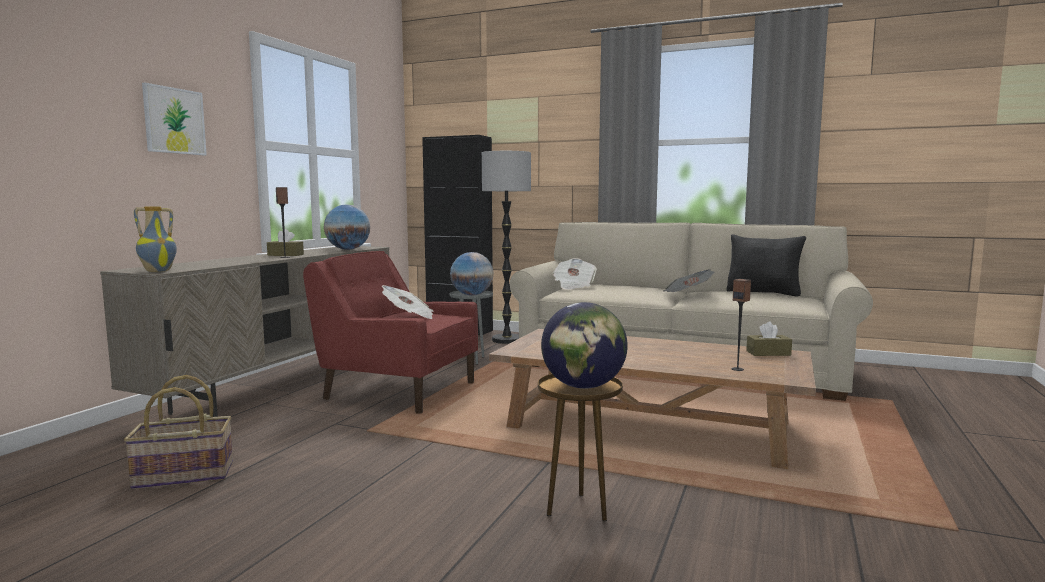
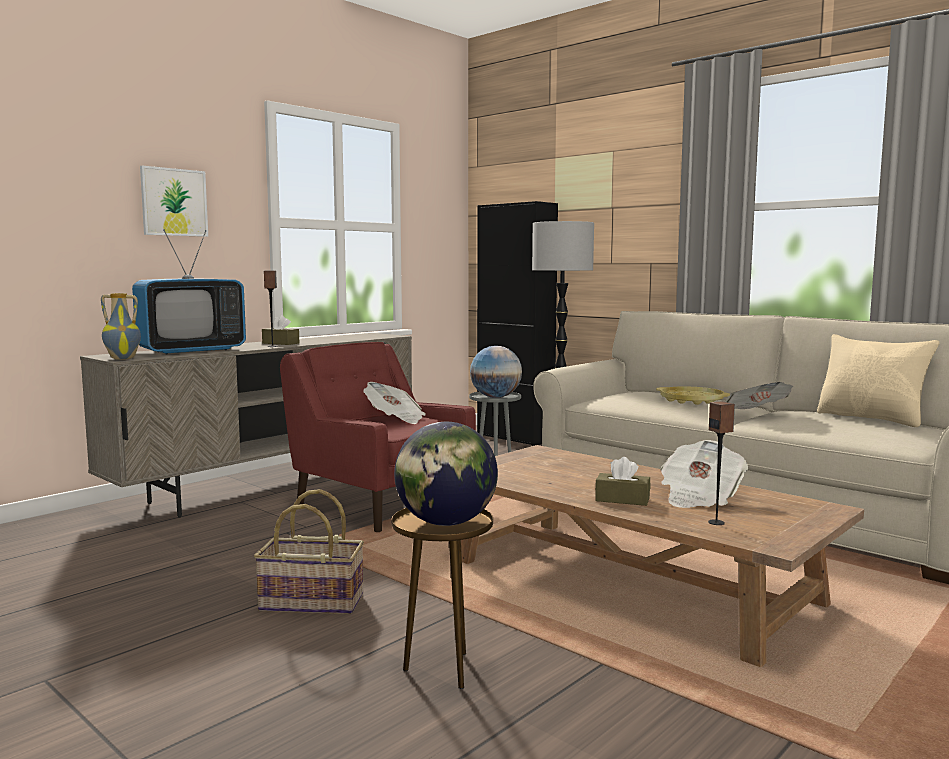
camera: 20 degrees right, 0 degrees up
(183, 475) = (107, 567): basket -> basket (311, 602)
(214, 263) = (192, 351): none -> television
(347, 249) = (359, 338): globe -> none
(573, 286) = (619, 394): newspaper -> newspaper (699, 497)
(632, 288) = (691, 400): none -> yellow tray
(763, 293) = (871, 418): black pillow -> beige pillow
(768, 353) = (794, 505): brown tissue box -> brown tissue box (622, 499)

